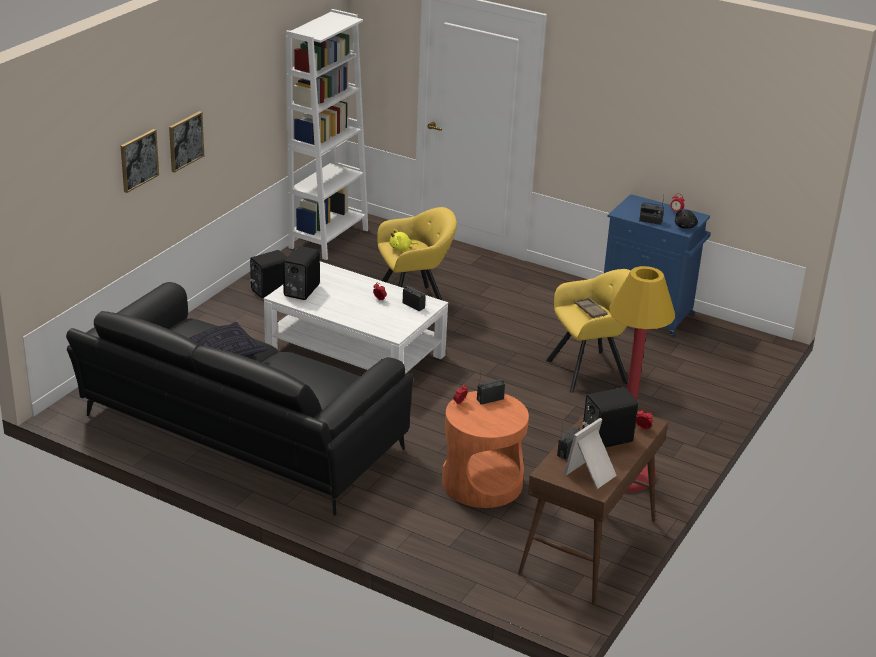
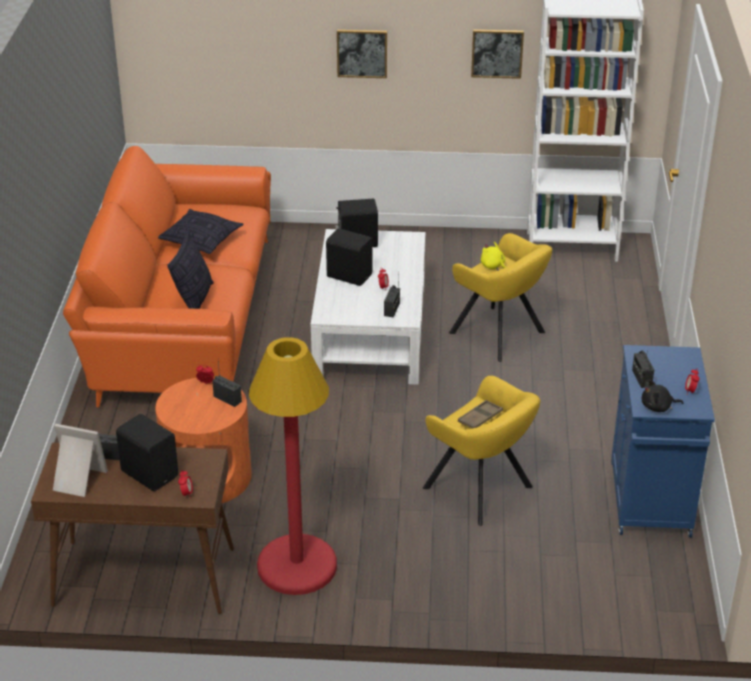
camera: 65 degrees right, 5 degrees up
(138, 160) = (288, 46): picture -> picture (497, 53)
(239, 434) = (182, 317): black sofa -> orange sofa
(269, 290) = (436, 248): black speaker -> black speaker (349, 275)
(319, 382) = (194, 301): none -> pillow

